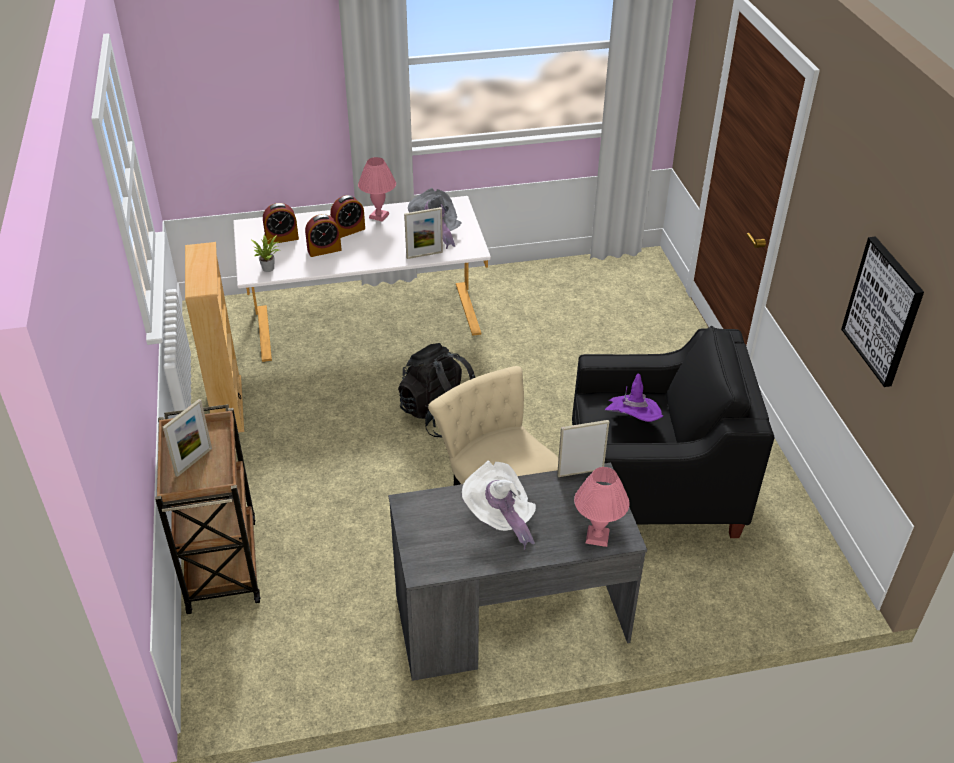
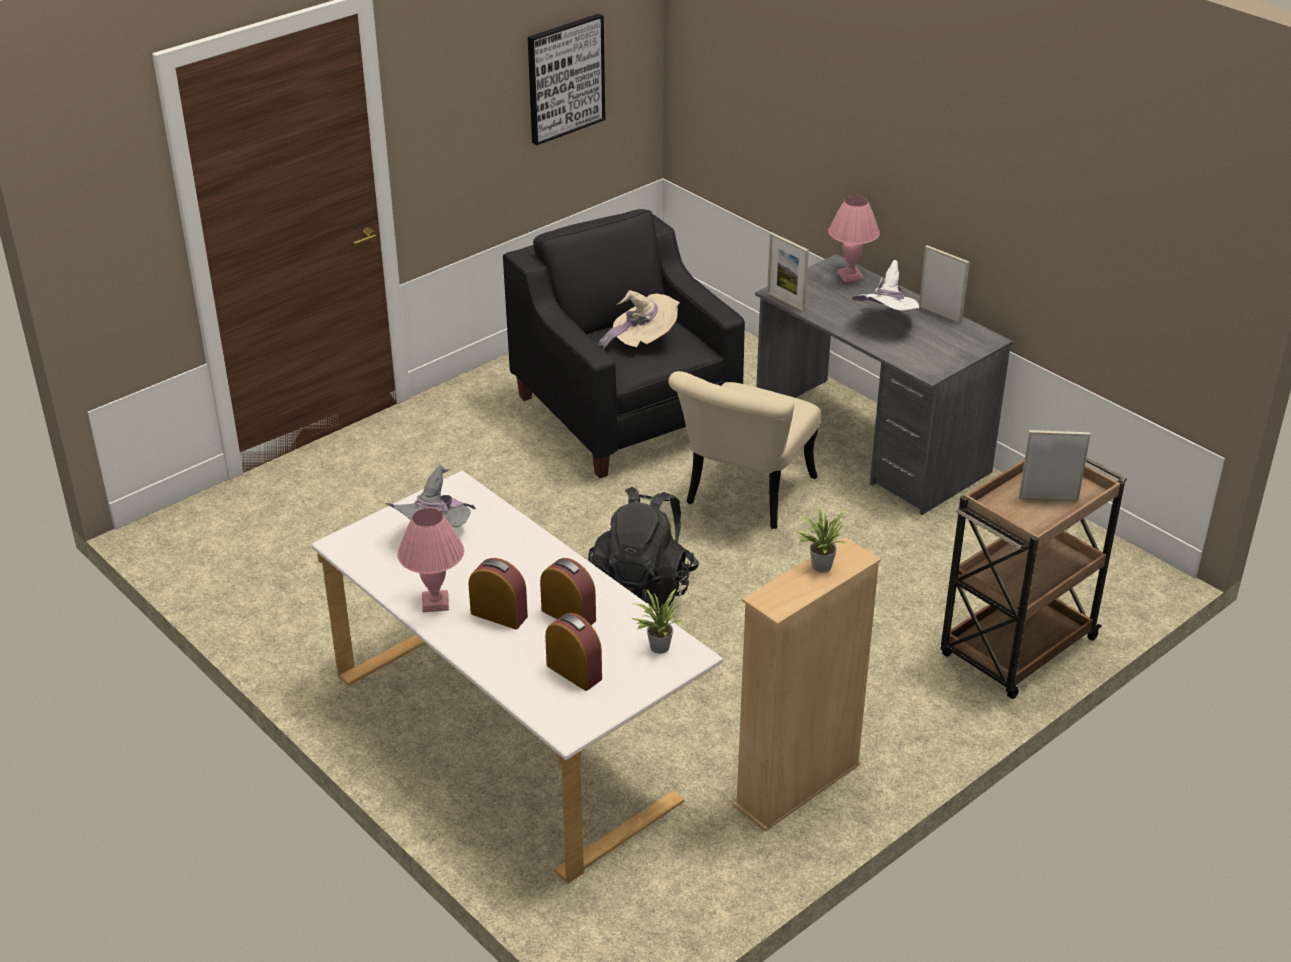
camera: 120 degrees left, 5 degrees down
(206, 274) = (819, 565): none -> potted plant
(424, 255) = (504, 522): picture frame -> picture frame (940, 314)
(632, 423) = (643, 341): purple hat -> beige hat

